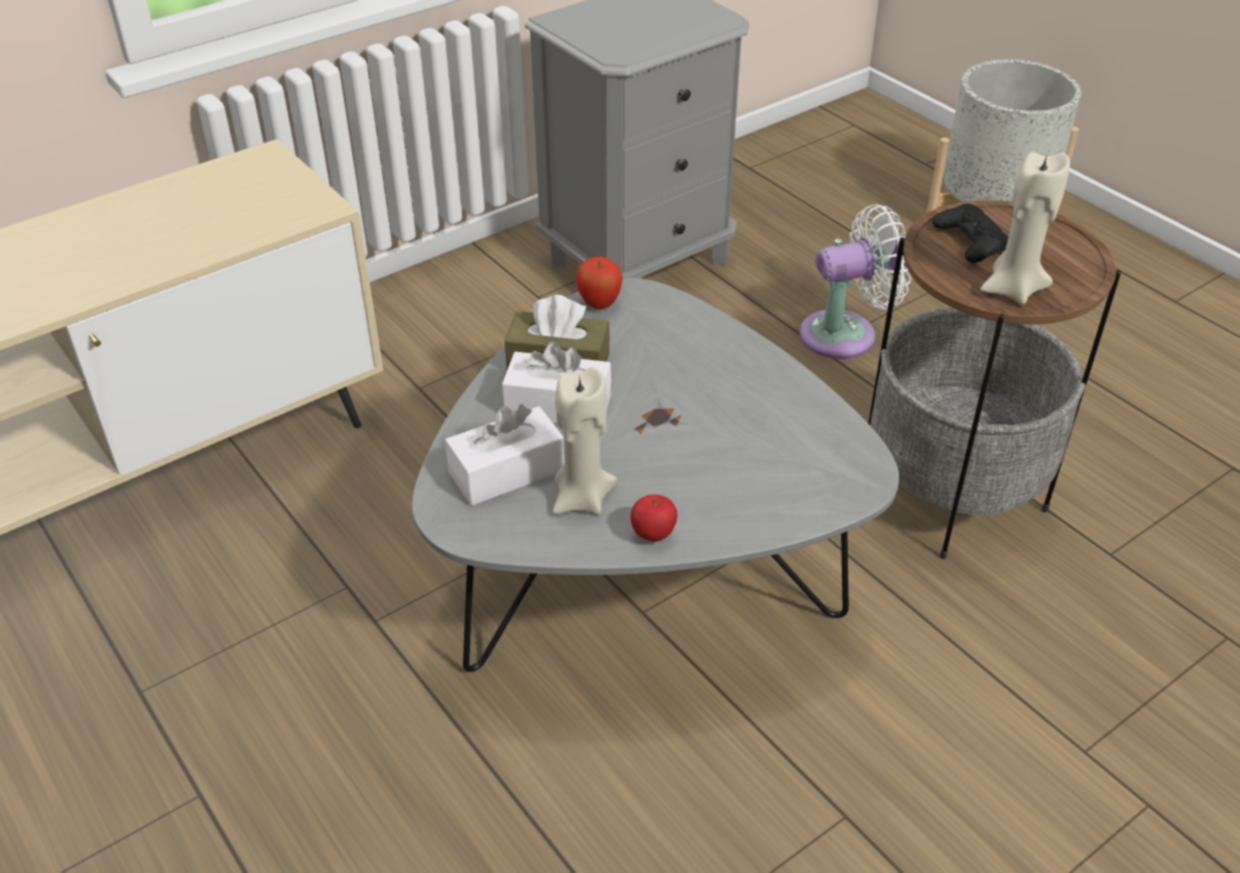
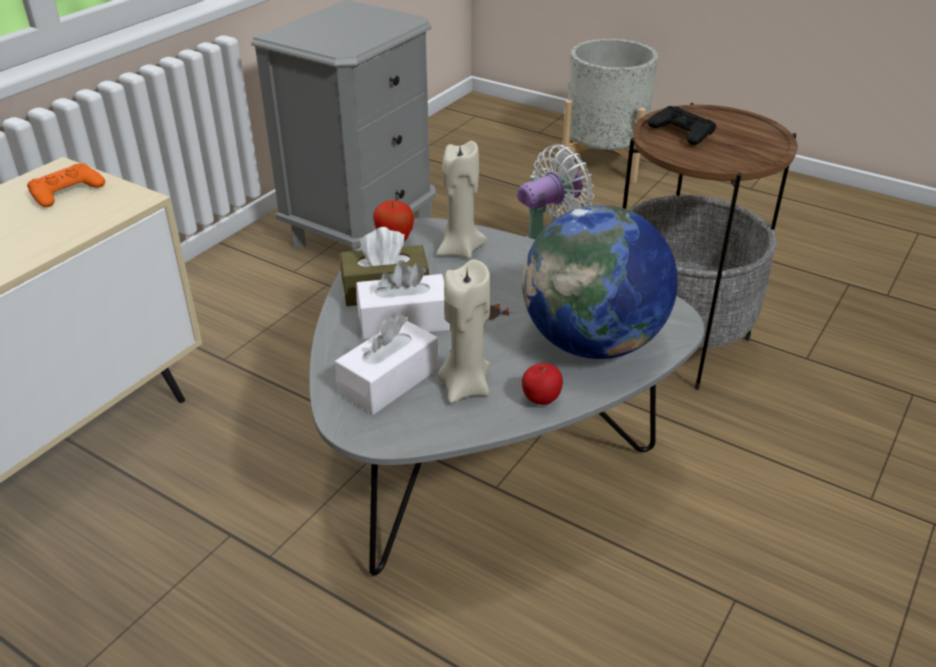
camera: 20 degrees left, 5 degrees down
(261, 185) = (66, 192): none -> orange game controller
(750, 482) = (593, 343): none -> globe
(1012, 289) = (734, 156): beige candle -> beige candle (460, 250)

